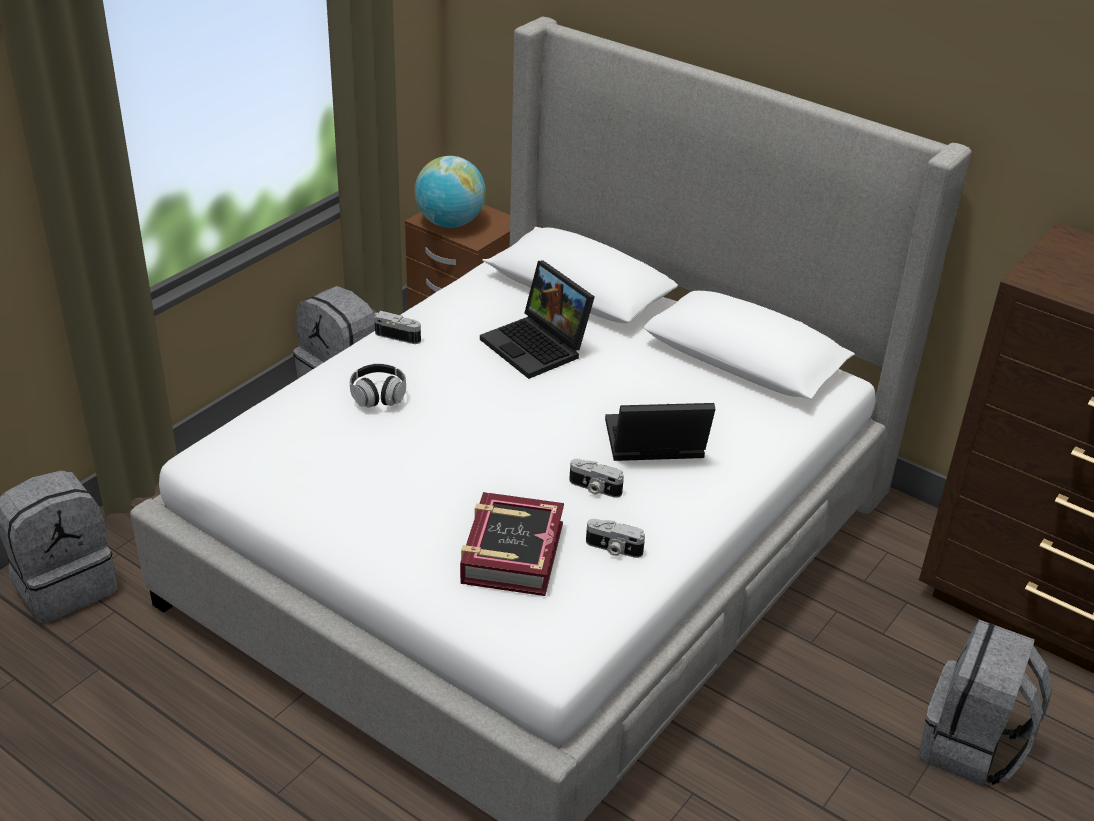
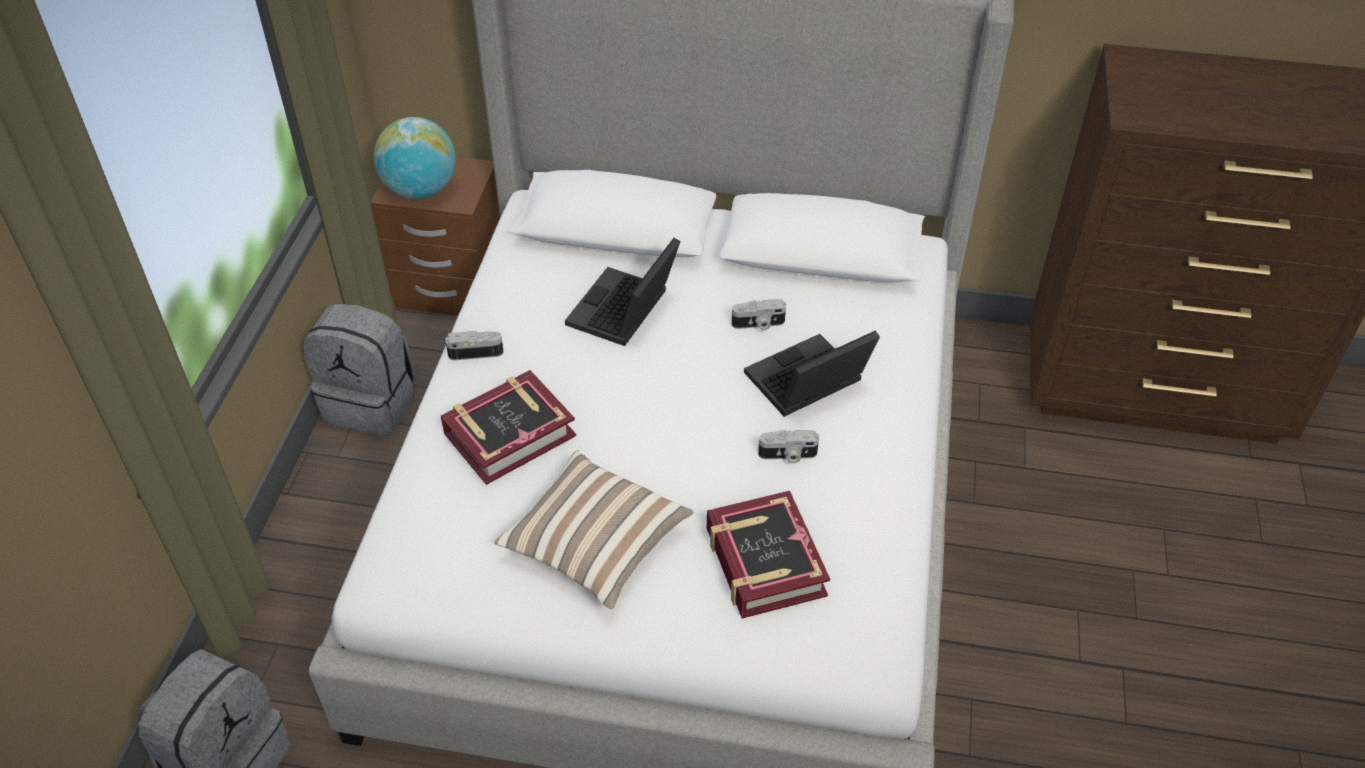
camera: 25 degrees left, 10 degrees up
(378, 396) = (509, 434): headphones -> book
(385, 491) = (595, 544): none -> pillow
(538, 346) = (624, 312): laptop -> laptop turned 90 degrees clockwise
(613, 549) = (850, 516): camera -> camera (758, 324)
(971, 747) = (1155, 547): grey backpack -> none

